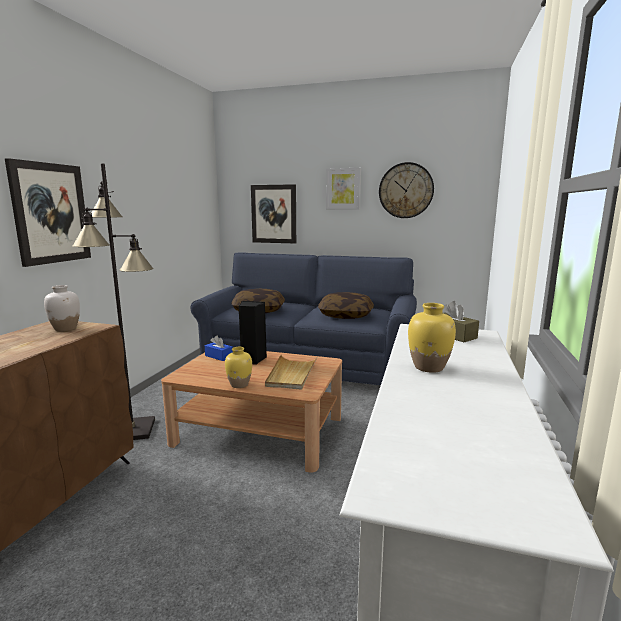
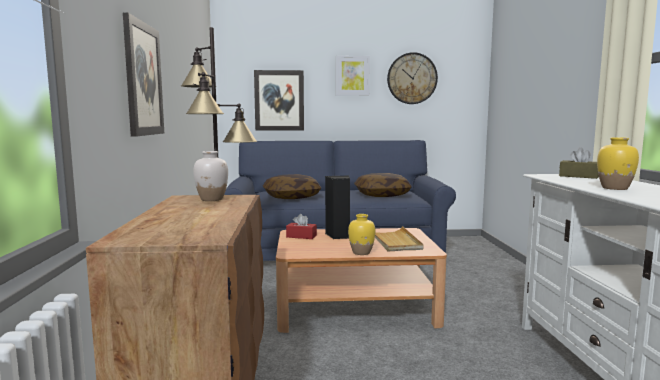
camera: 20 degrees left, 5 degrees down
(219, 356) = (301, 236): blue tissue box -> red tissue box

